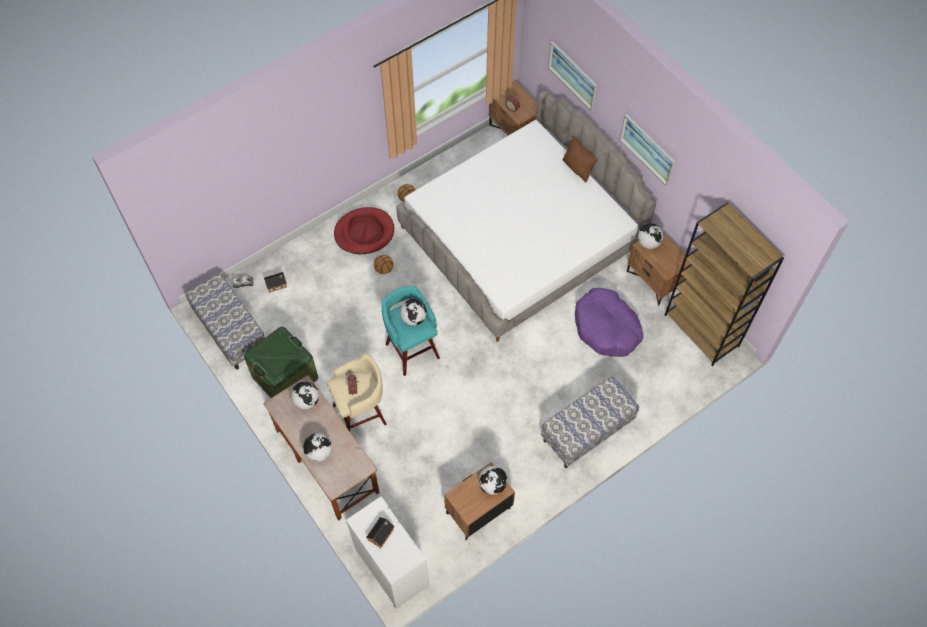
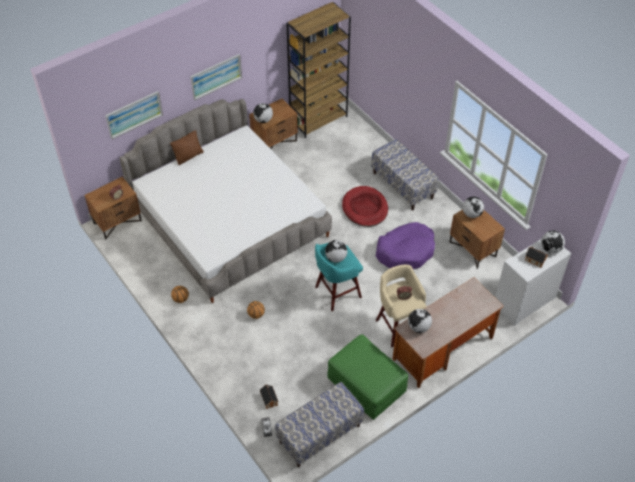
camera: 90 degrees left, 10 degrees down
(285, 377) = (366, 385): green storage box -> green ottoman
(319, 452) = (464, 316): globe -> globe (550, 249)
(364, 232) = (215, 331): red dog bed -> red dog bed (365, 208)
(606, 328) = (316, 170): purple dog bed -> purple dog bed (405, 251)

